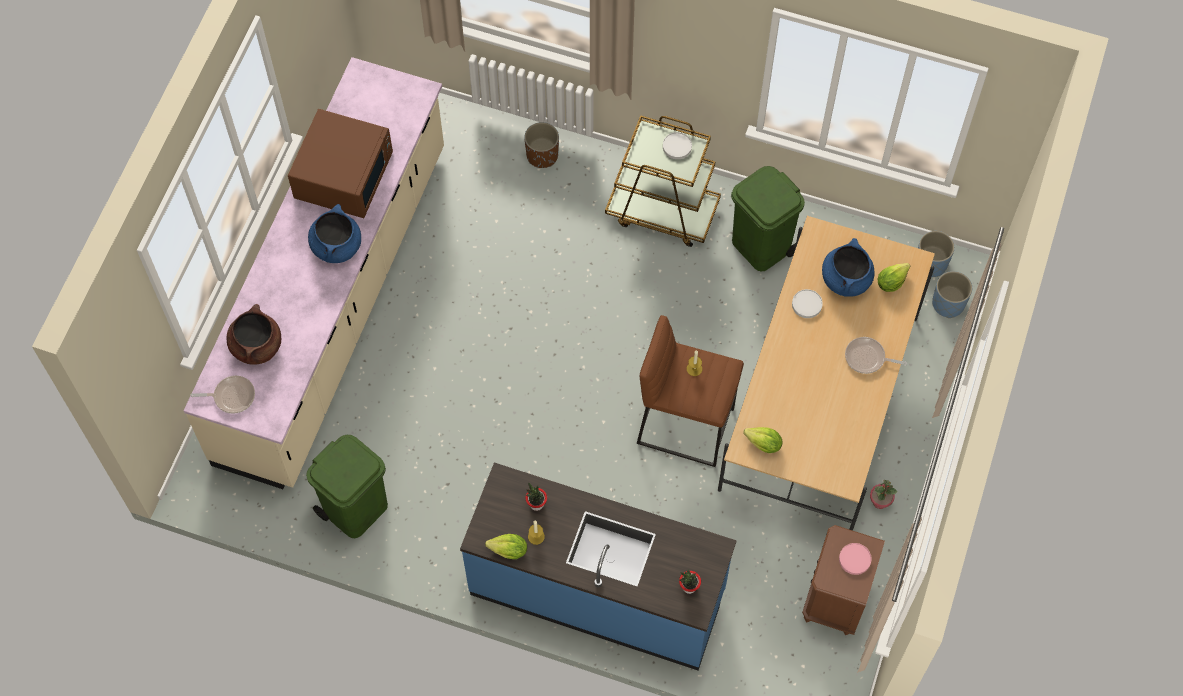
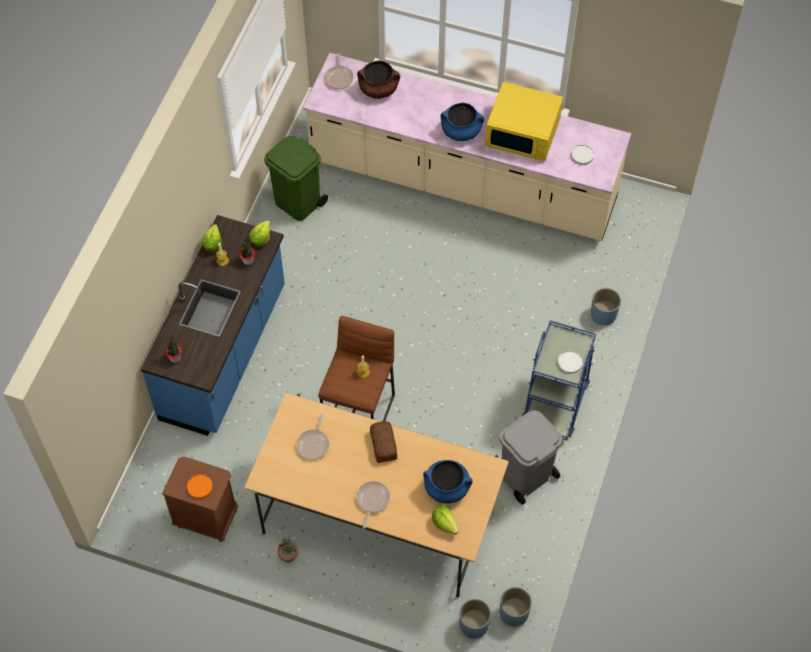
camera: 90 degrees right, 5 degrees down
(344, 175) = (523, 133): brown microwave -> yellow microwave
(542, 155) = (603, 315): brown planter -> blue planter
(663, 211) = (555, 402): brown cart -> blue cart
(761, 246) = (525, 476): green trash can -> grey trash can
(763, 444) = (296, 420): lettuce -> lettuce (260, 239)
(794, 347) = (383, 445): none -> bread
(795, 424) = (314, 444): none -> frying pan
(806, 304) = (422, 456): white plate -> white plate (582, 155)
(855, 559) = (199, 487): pink plate -> orange plate

